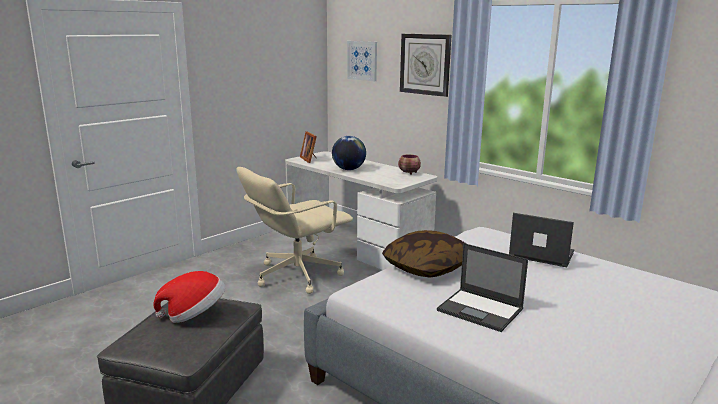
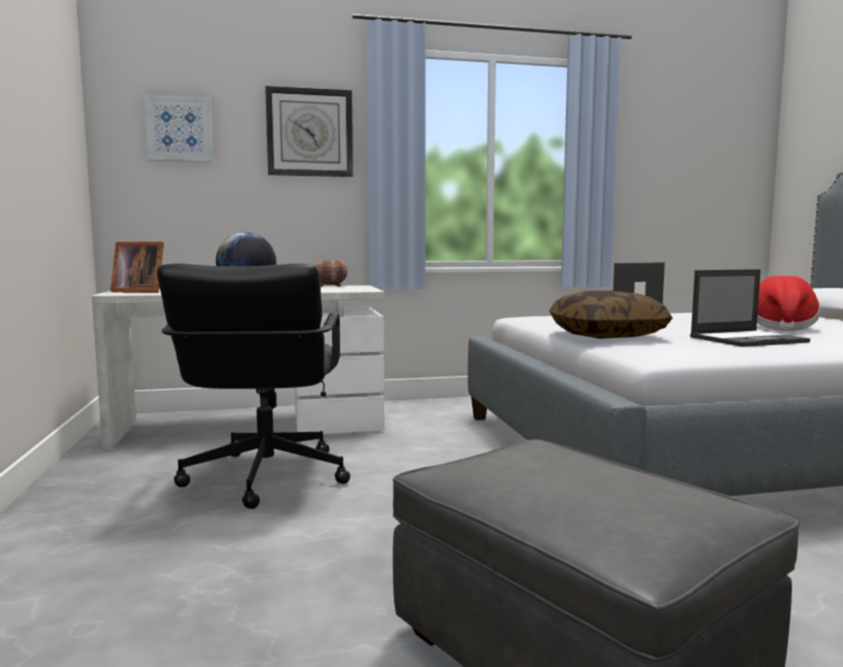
camera: 55 degrees left, 10 degrees down
(194, 315) = (552, 472): hat -> hat (781, 327)
(296, 275) = (264, 477): beige office chair -> black office chair

